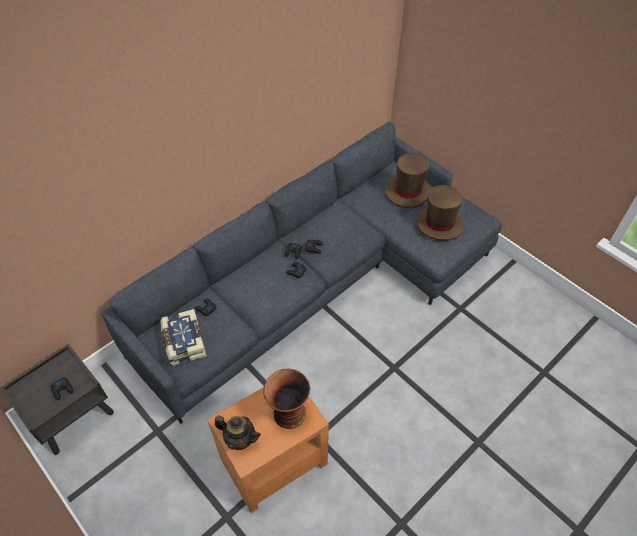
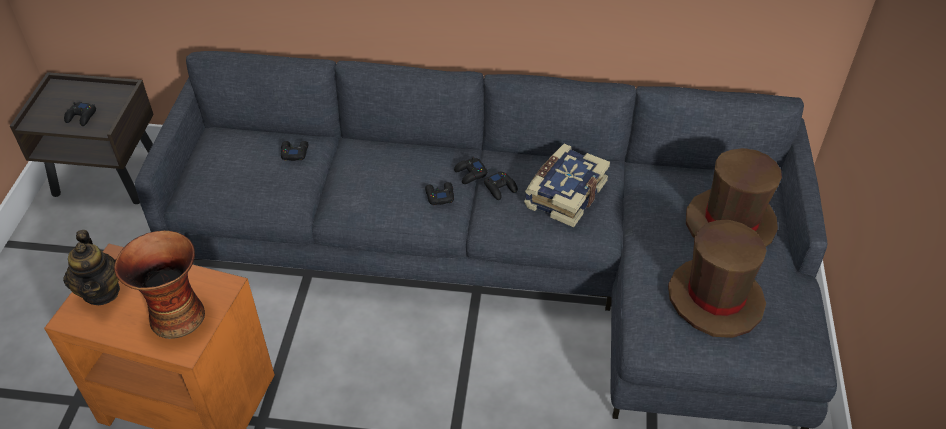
camera: 50 degrees right, 5 degrees down
(183, 342) = (226, 165): book -> book (564, 194)

